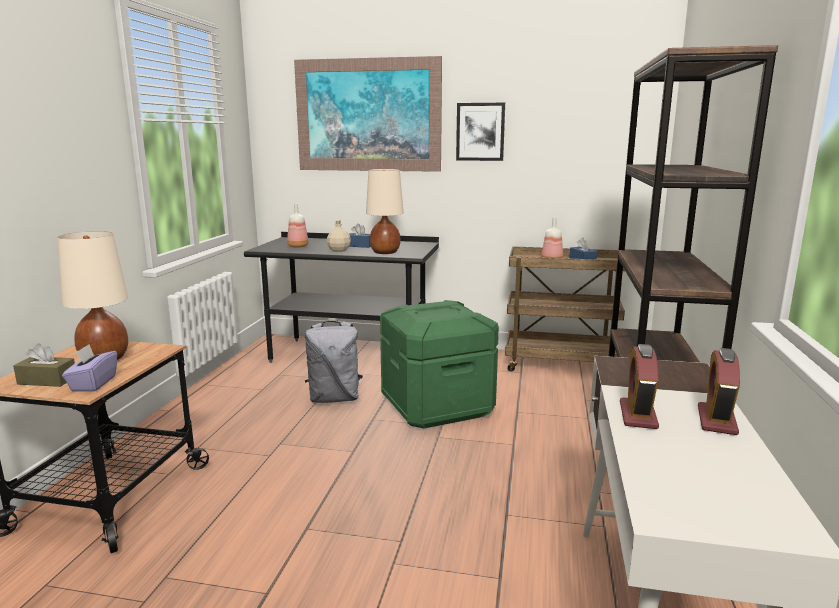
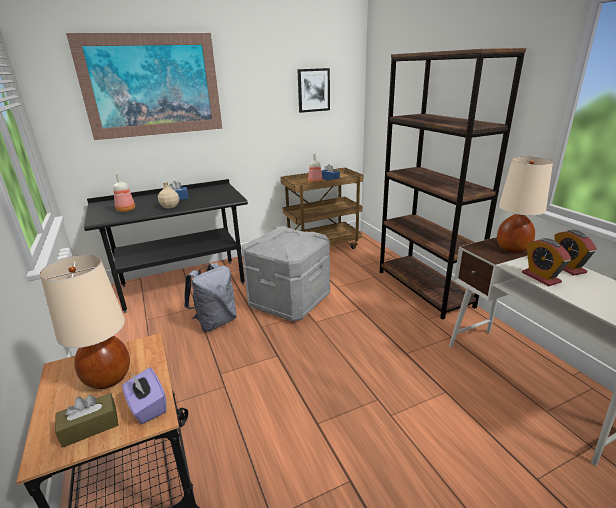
camera: 35 degrees left, 10 degrees up
(384, 252) = (210, 201): beige table lamp -> beige table lamp (512, 248)
(437, 406) = (289, 301): green storage box -> grey storage box
(480, 132) = (247, 94): picture -> picture (313, 90)

